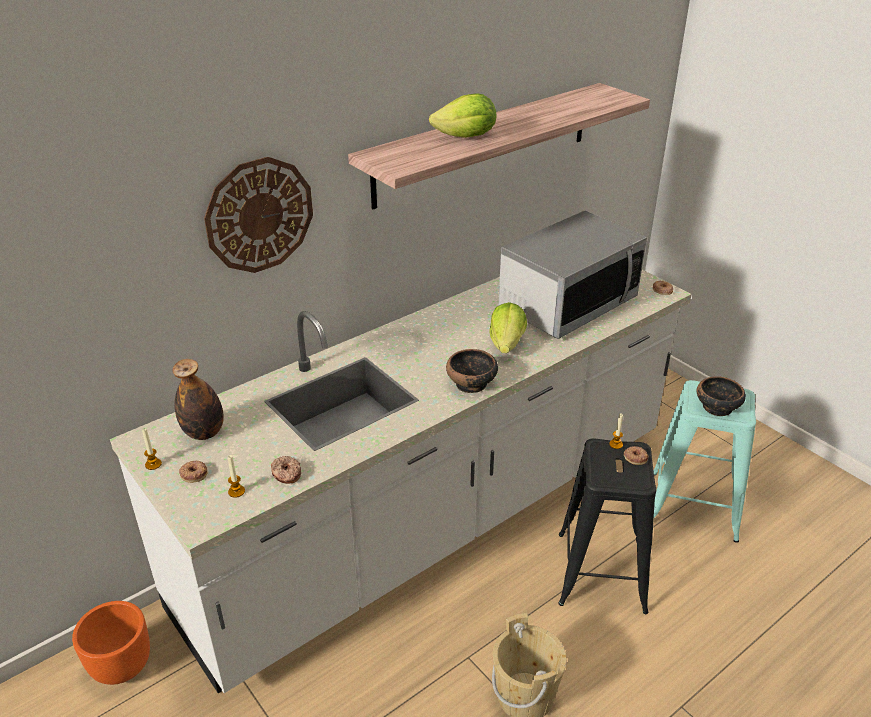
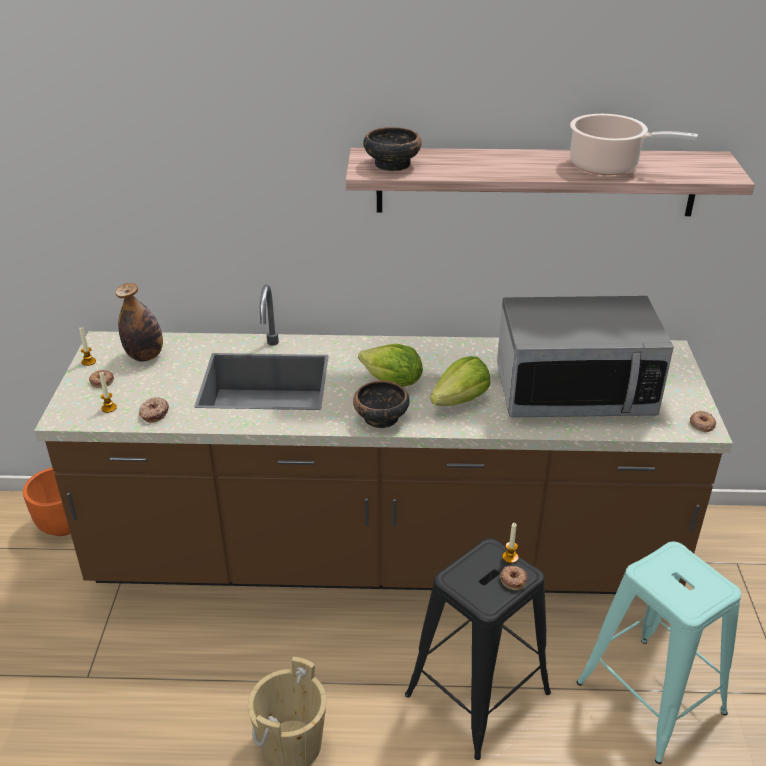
camera: 40 degrees right, 0 degrees up
(259, 215) = (247, 181): wall clock -> none
(435, 519) = (383, 555): white counter -> brown counter
(466, 137) = (477, 163): lettuce -> lettuce (392, 382)
(552, 113) = (608, 166): none -> cooking pot
(717, 407) = (670, 584): bowl -> bowl (391, 164)

